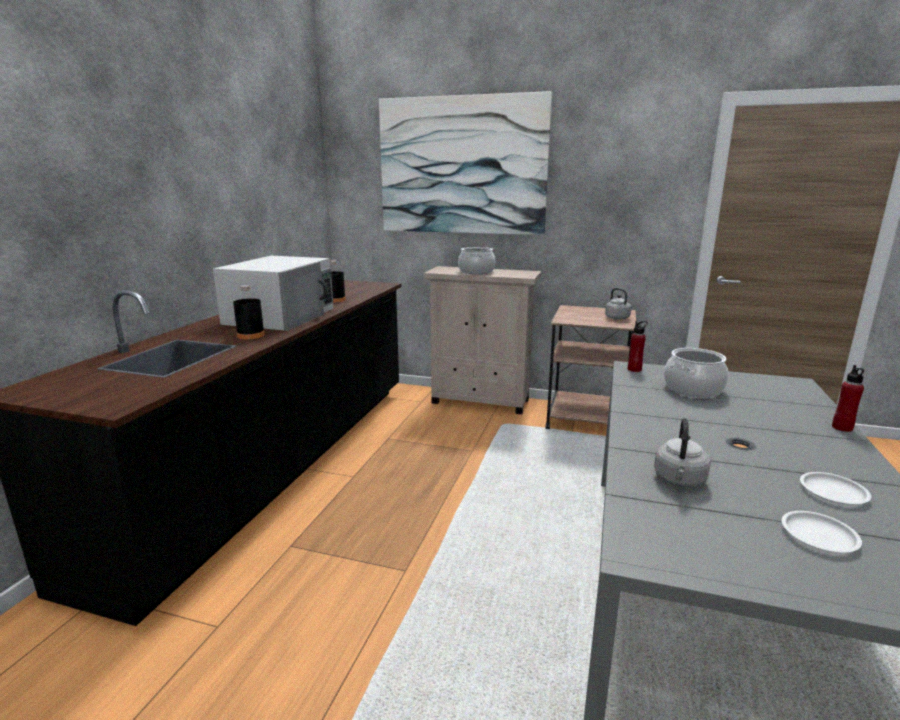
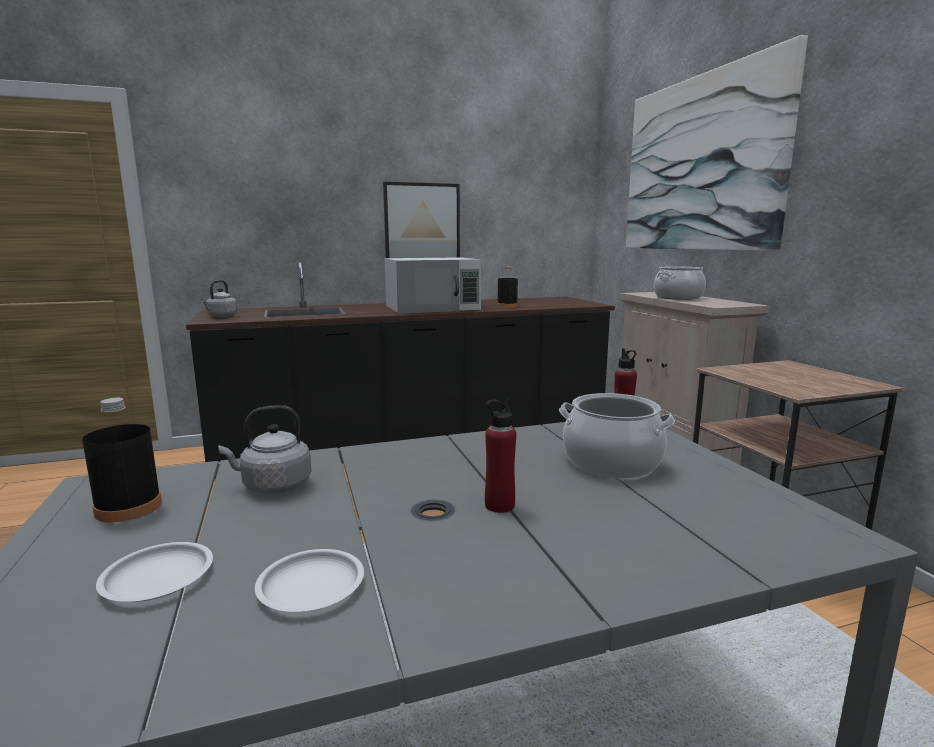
camera: 55 degrees right, 5 degrees down
(213, 218) = (422, 223): none -> picture
(251, 335) = (372, 311): black bottle -> black bottle (128, 507)
(618, 318) = (819, 386): grey kettle -> grey kettle (221, 316)
(842, 428) = (637, 592): red bottle -> red bottle (499, 505)

